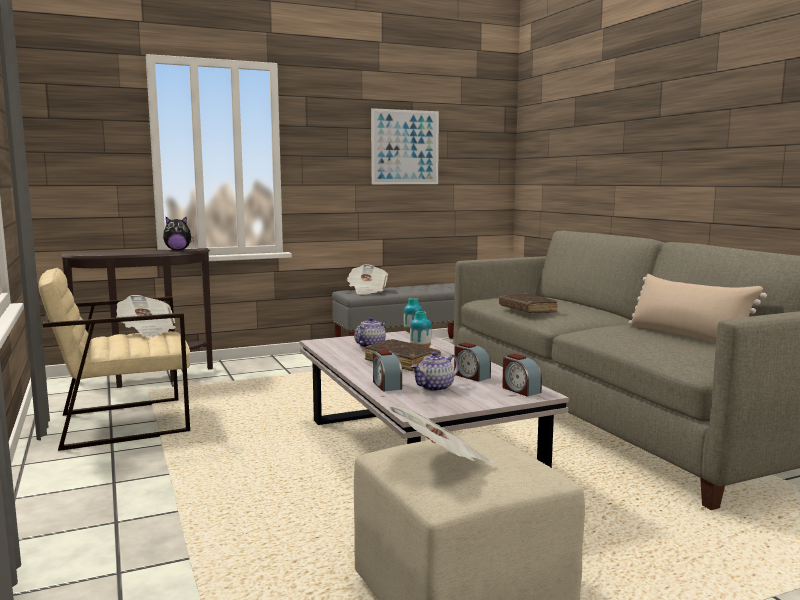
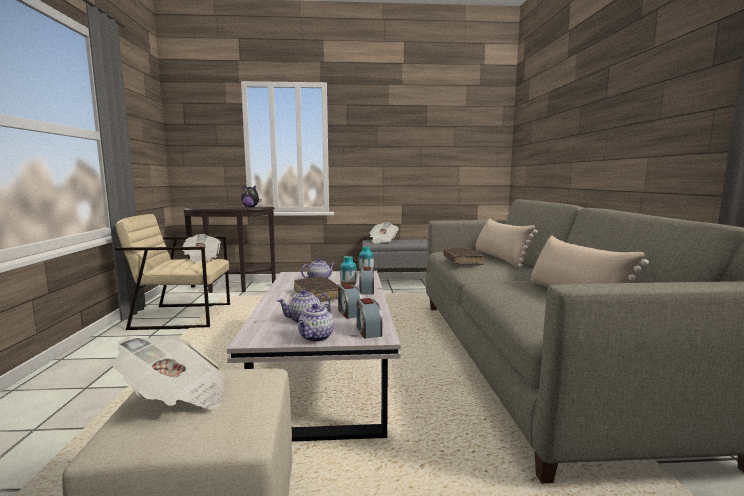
camera: 20 degrees right, 0 degrees up
(386, 385) = (273, 313): alarm clock -> alarm clock (366, 290)
(405, 147) = (420, 139): picture -> none
(478, 401) = (316, 337): none -> teapot
(561, 304) = (500, 258): none -> beige pillow

